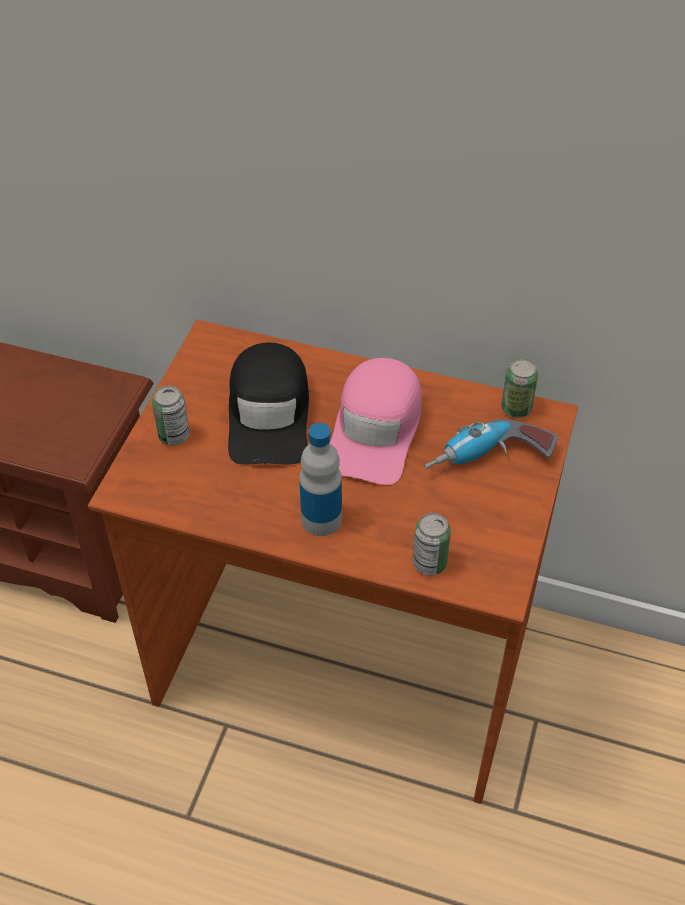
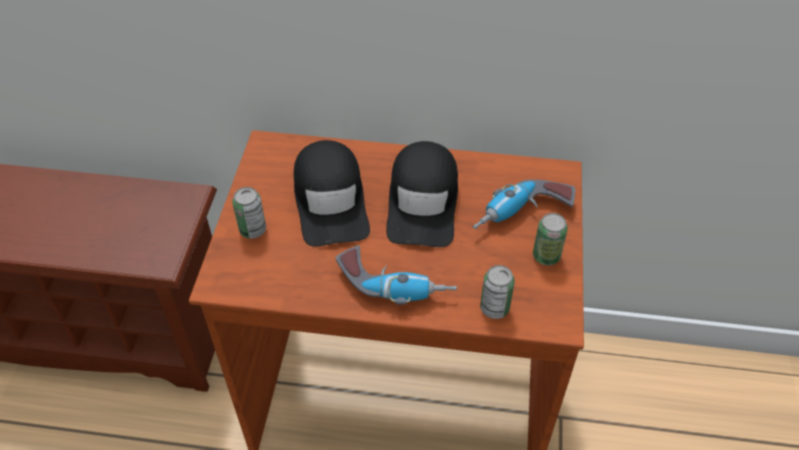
camera: 10 degrees left, 0 degrees up
(321, 519) = (395, 284): bottle -> power drill
(376, 430) = (423, 202): pink cap -> black cap
(516, 408) = (533, 170): can -> can (546, 256)

